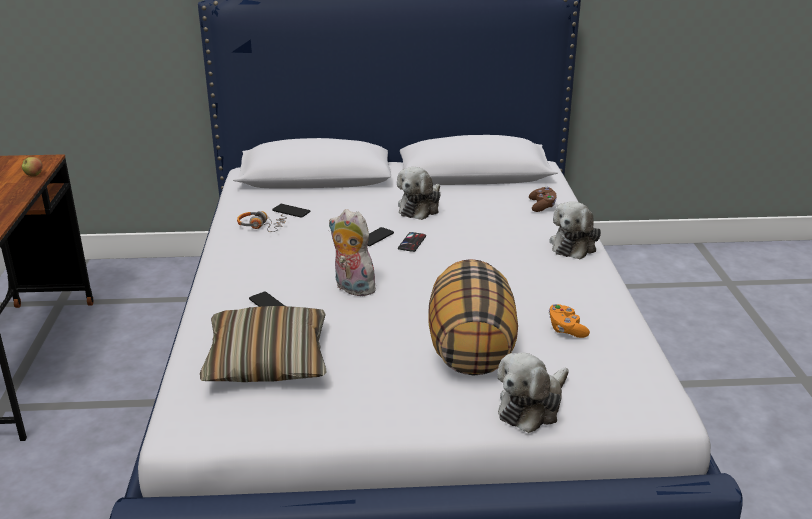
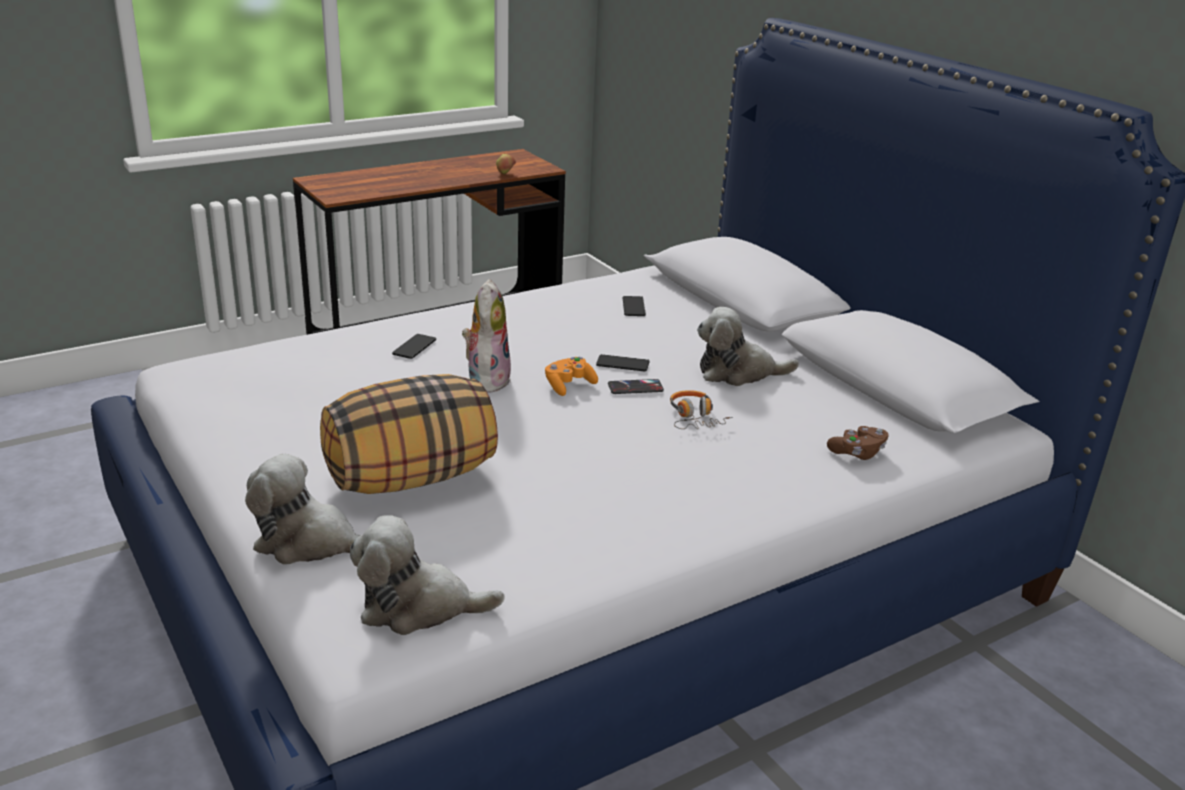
camera: 60 degrees right, 0 degrees up
(261, 226) = (580, 302): headphones -> headphones (694, 418)
(267, 360) = (306, 373): pillow -> none
(566, 329) = (510, 535): orange game controller -> orange game controller (569, 385)
(574, 245) = (763, 501): plush toy -> plush toy (418, 607)

